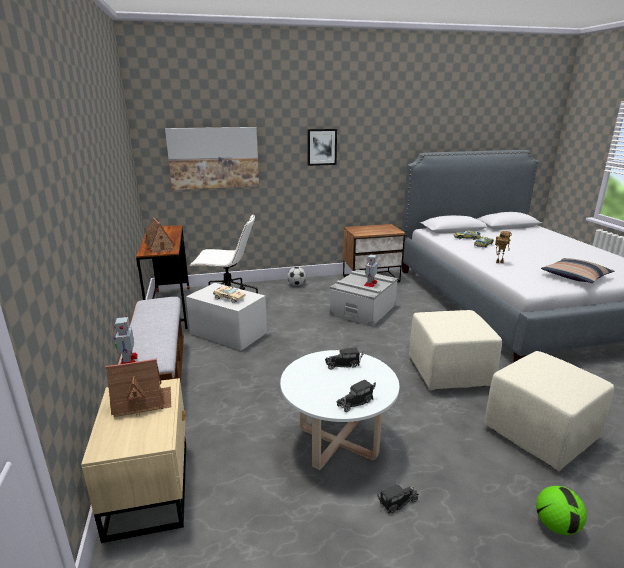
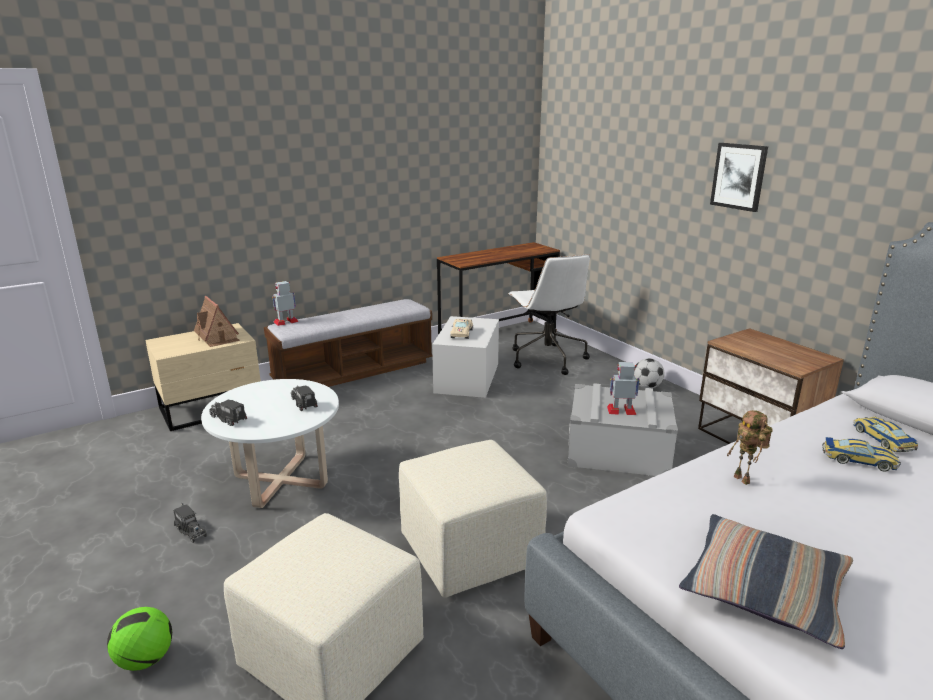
camera: 70 degrees right, 0 degrees up
(160, 247) = (471, 258): toy house -> none
(214, 158) = (603, 170): picture -> none

